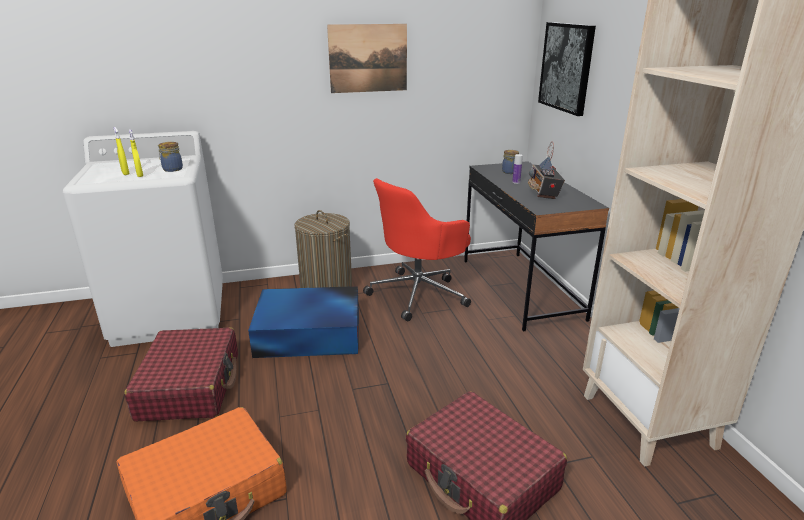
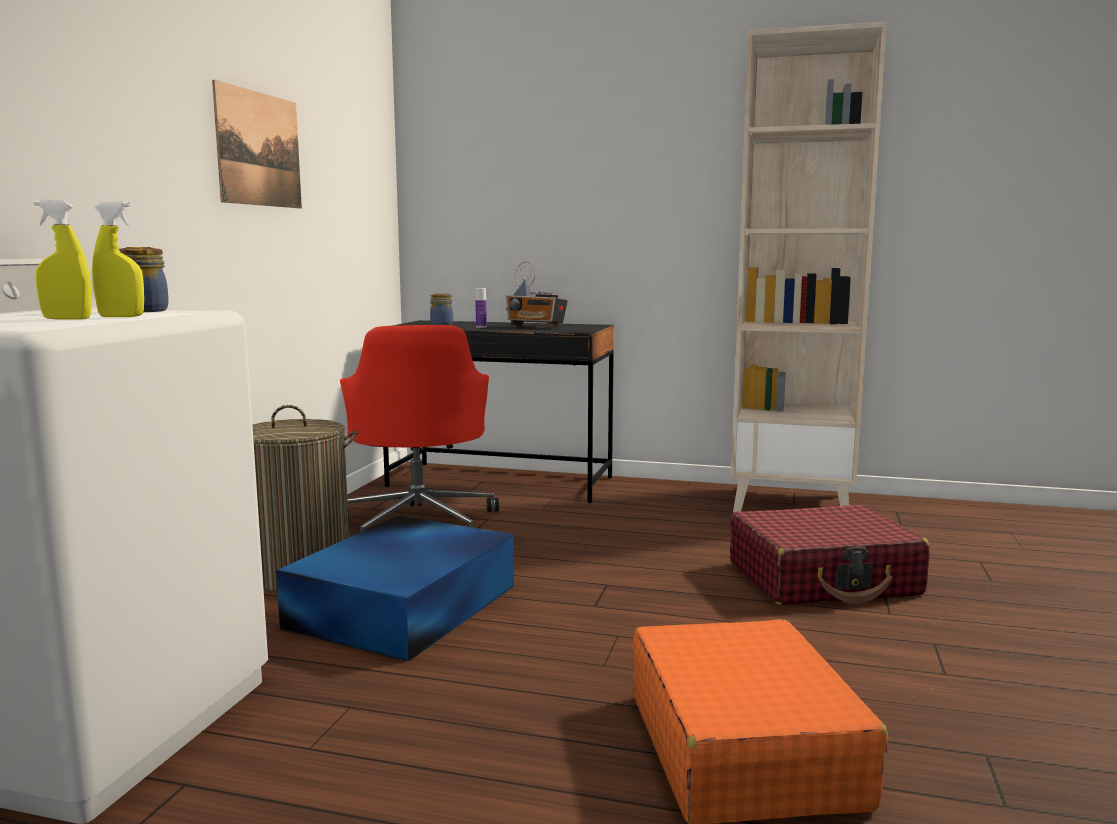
camera: 60 degrees left, 15 degrees down
(190, 386) = (418, 730): red suitcase -> none
(566, 67) = (476, 181): picture -> none

